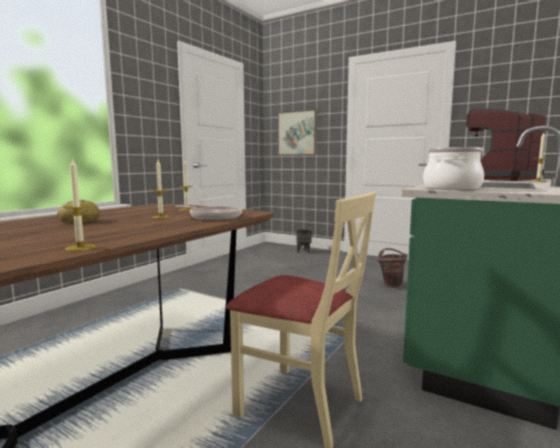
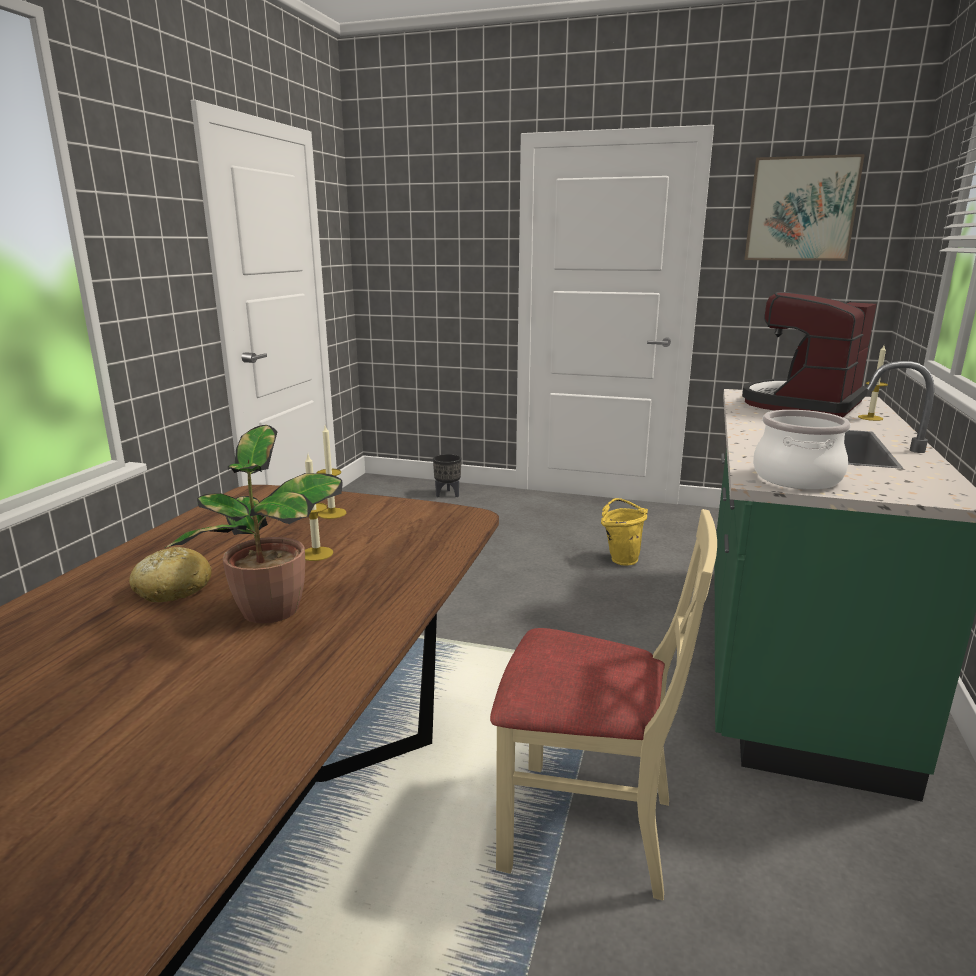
camera: 15 degrees left, 10 degrees up
(80, 247) = (301, 709): candle -> none
(112, 227) = (271, 612): none -> potted plant
(213, 217) = (412, 544): frying pan -> none
(297, 133) = (422, 273): picture -> picture (801, 209)
(391, 284) = (621, 559): brown bucket -> yellow bucket

